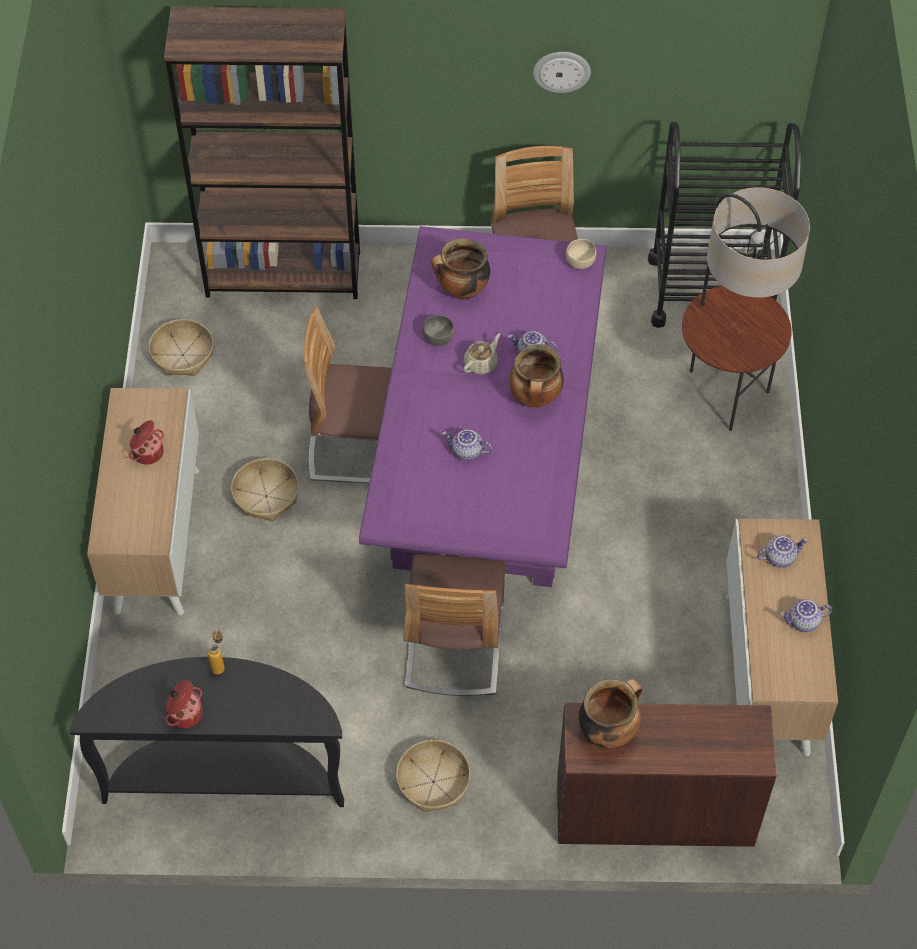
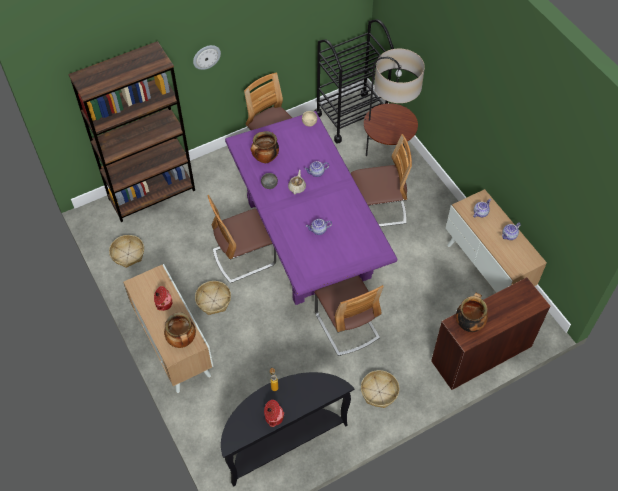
camera: 30 degrees left, 0 degrees up
(535, 399) = (332, 192): cooking pot -> cooking pot (182, 340)
(561, 70) = (263, 35): wall clock -> wall clock (206, 56)
(646, 476) = (378, 209): none -> chair

